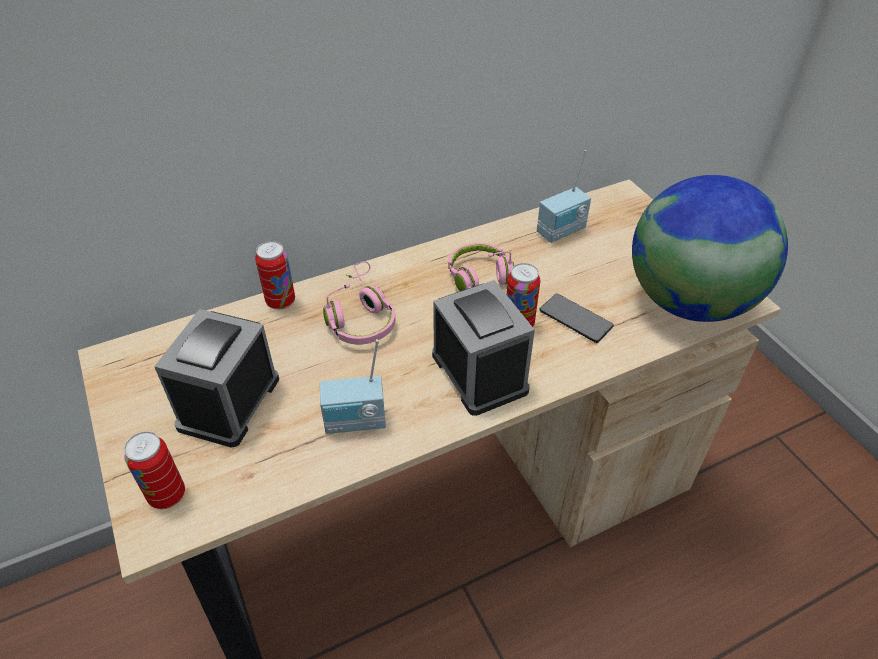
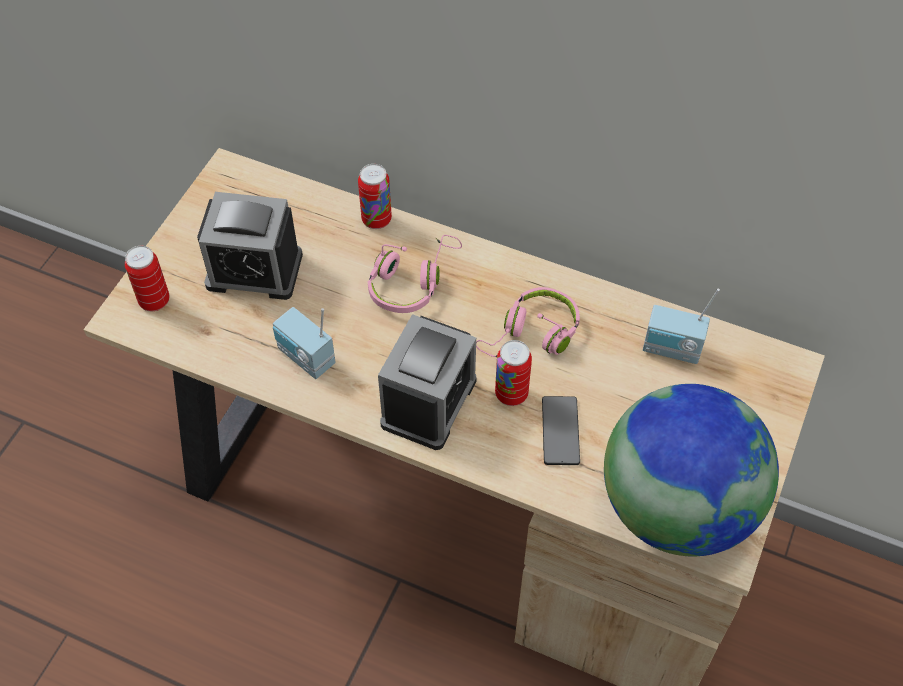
camera: 50 degrees right, 10 degrees up
(229, 402) = (254, 270): alarm clock -> alarm clock turned 150 degrees counterclockwise

